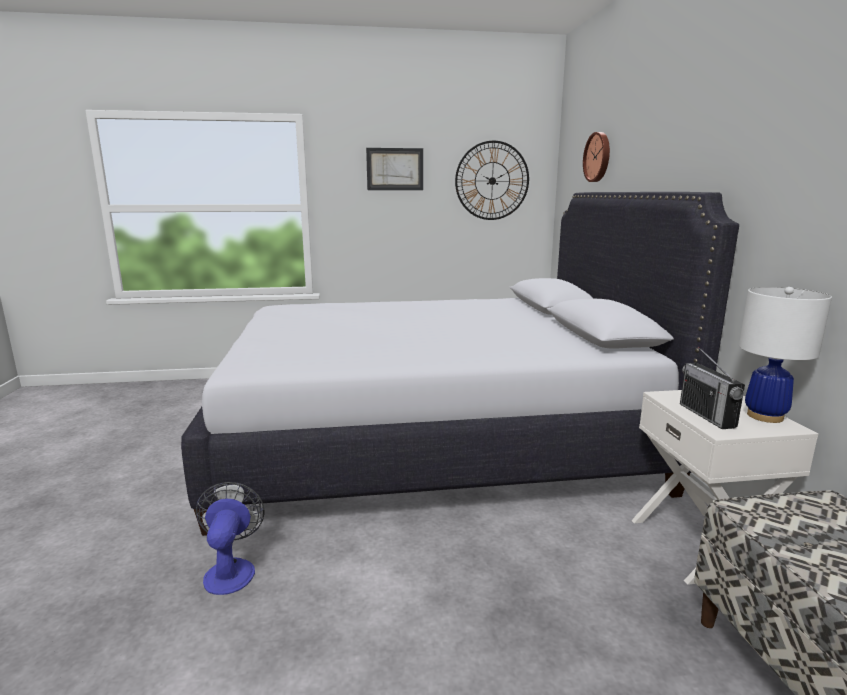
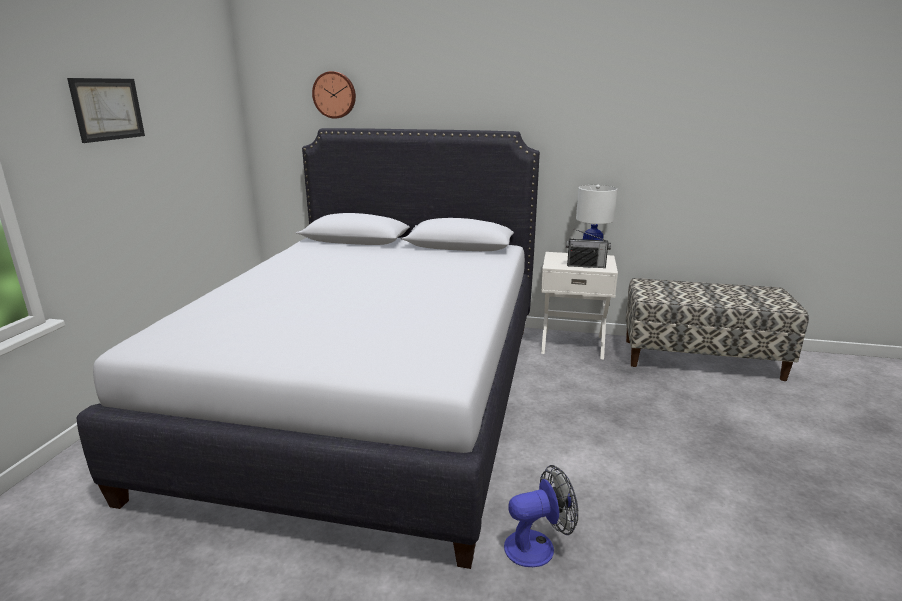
camera: 70 degrees left, 5 degrees up
(231, 569) = (537, 546): fan -> fan turned 150 degrees clockwise
(492, 181) = (200, 118): wall clock -> none

